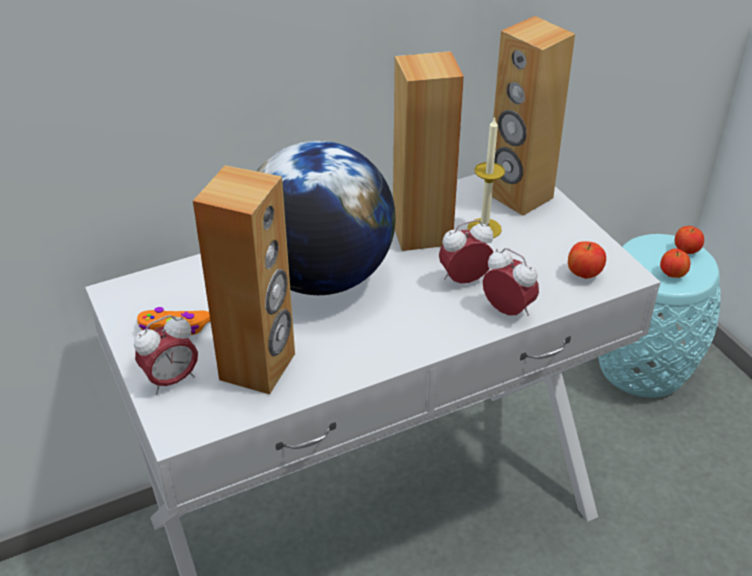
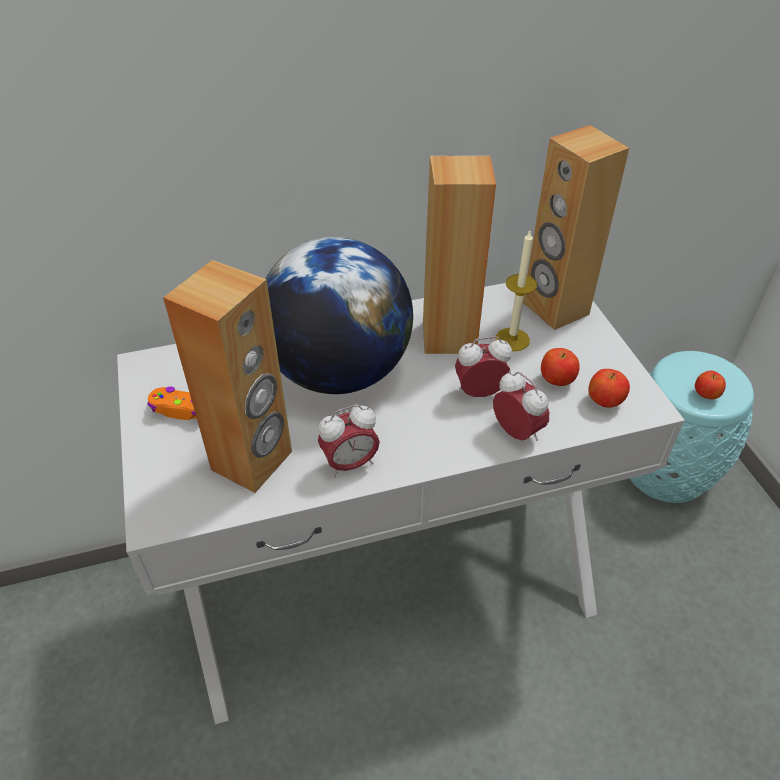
camera: 10 degrees right, 5 degrees up
(171, 380) = (166, 464): alarm clock -> alarm clock (350, 463)
(686, 251) = (723, 372): apple -> apple (556, 380)

